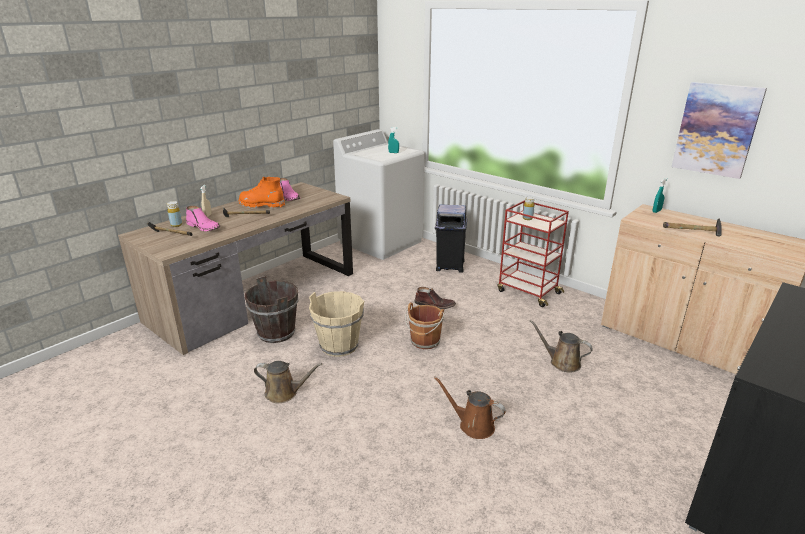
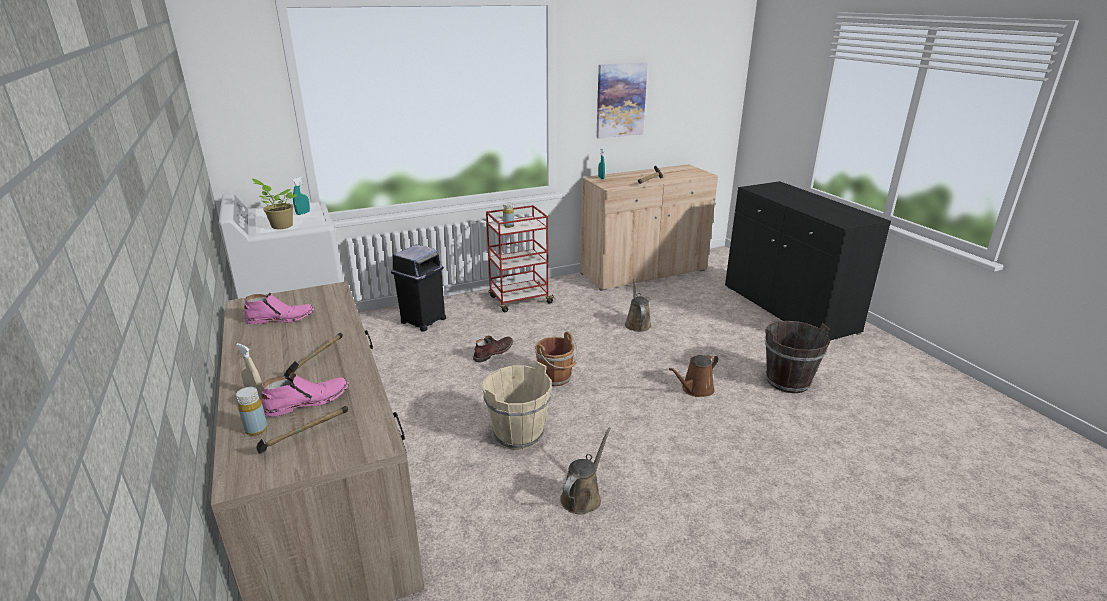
camera: 65 degrees left, 0 degrees up
(262, 205) = (282, 343): orange boot -> none
(276, 333) = (445, 481): brown bucket -> brown bucket (788, 381)
(367, 154) = (280, 226): none -> potted plant
(562, 362) = (637, 323): brown watering can -> brown watering can turned 120 degrees clockwise

